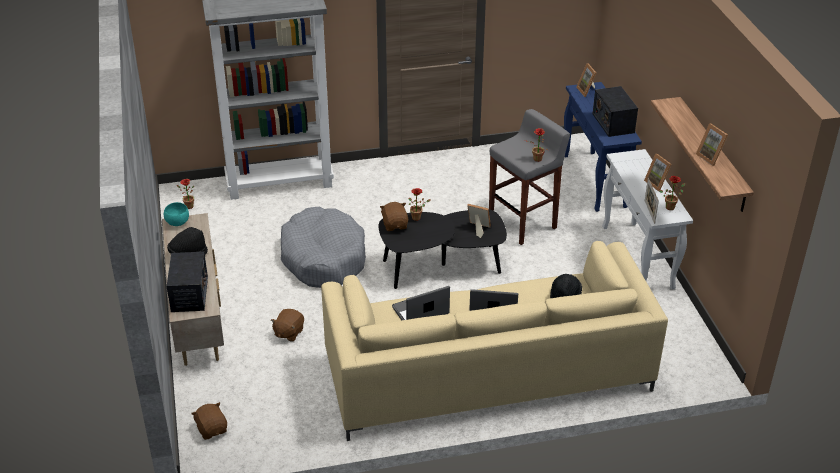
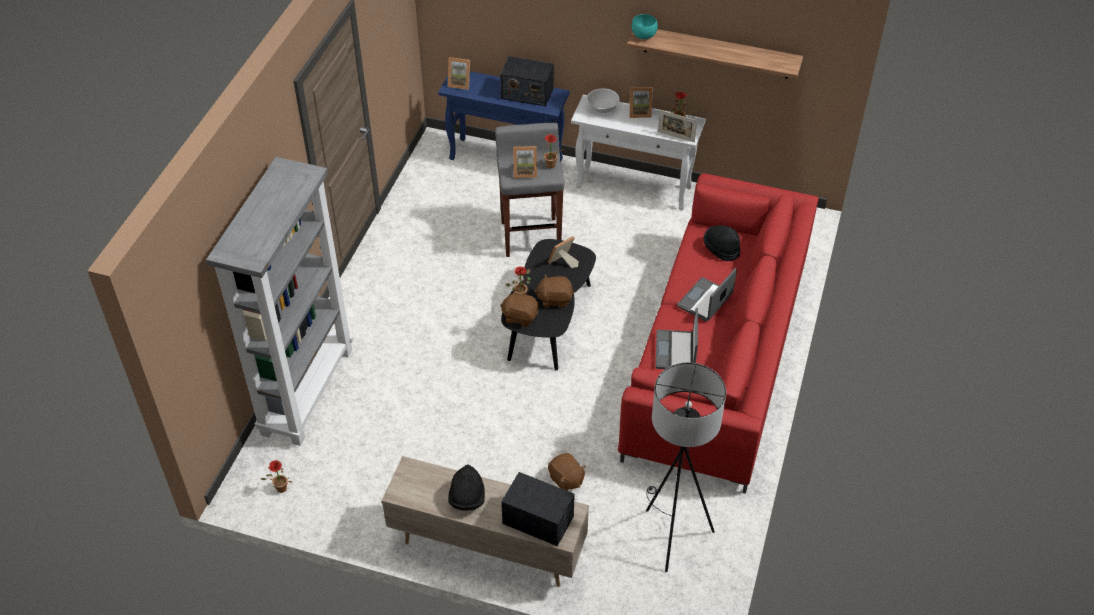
camera: 60 degrees left, 10 degrees up
(177, 222) = (400, 488): turquoise bowl -> turquoise bowl (643, 35)
(212, 429) = (668, 595): brown plush toy -> brown plush toy (554, 299)
(274, 409) = (670, 534): none -> grey floor lamp
(323, 258) = (468, 405): grey dog bed -> none
(487, 372) = (717, 356): beige sofa -> red sofa
(640, 163) = (602, 108): none -> white bowl
(711, 157) = (739, 53): picture frame -> picture frame (525, 172)

